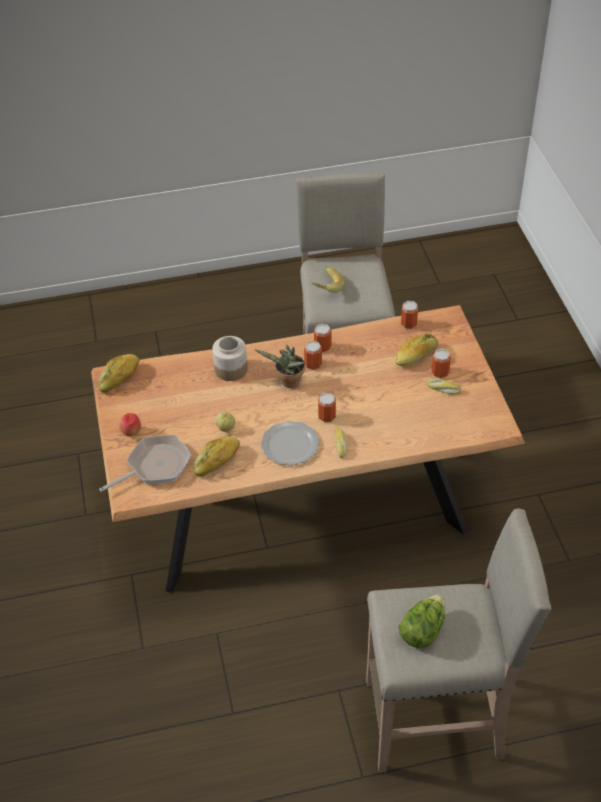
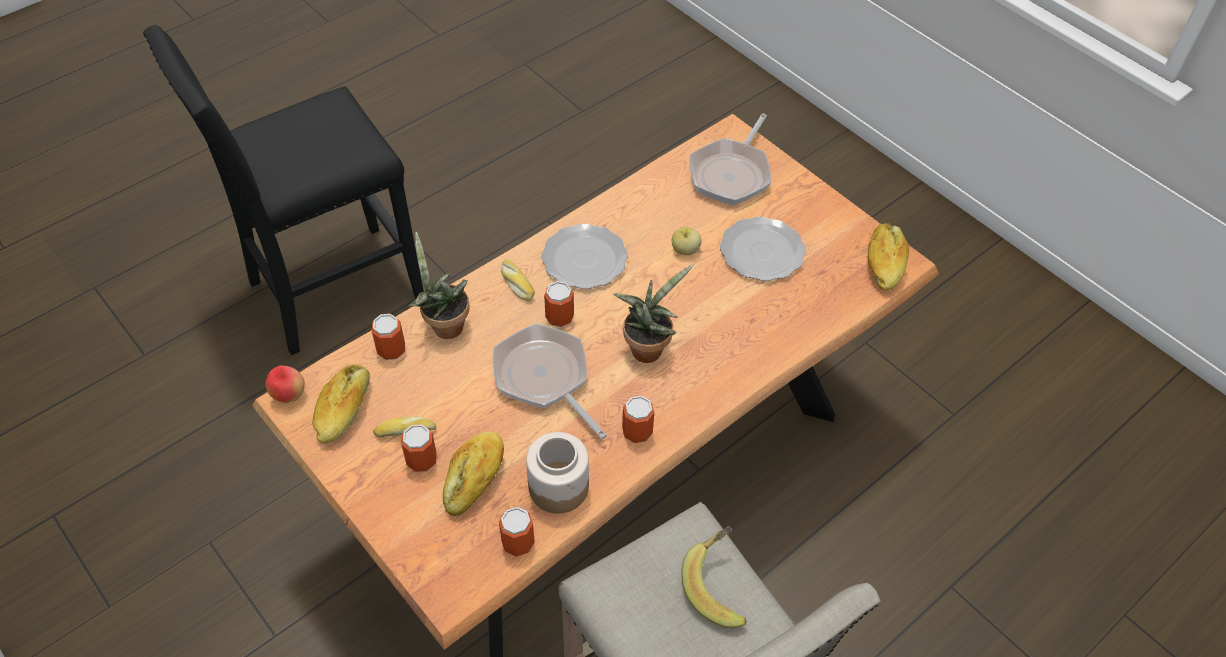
camera: 150 degrees right, 5 degrees up
(131, 432) = (798, 200): apple -> apple (289, 395)
(182, 409) = (762, 252): none -> plate
(217, 461) = (662, 206): bread -> bread (344, 409)
(230, 369) = (747, 336): jar -> jar (559, 486)
(313, 364) = (632, 393): can -> can (391, 350)
(354, 388) = (545, 378): none -> frying pan
(396, 436) = (444, 325): none -> potted plant
(422, 629) = (322, 135): lettuce -> none
(437, 720) = (331, 290): beige stool -> black stool

